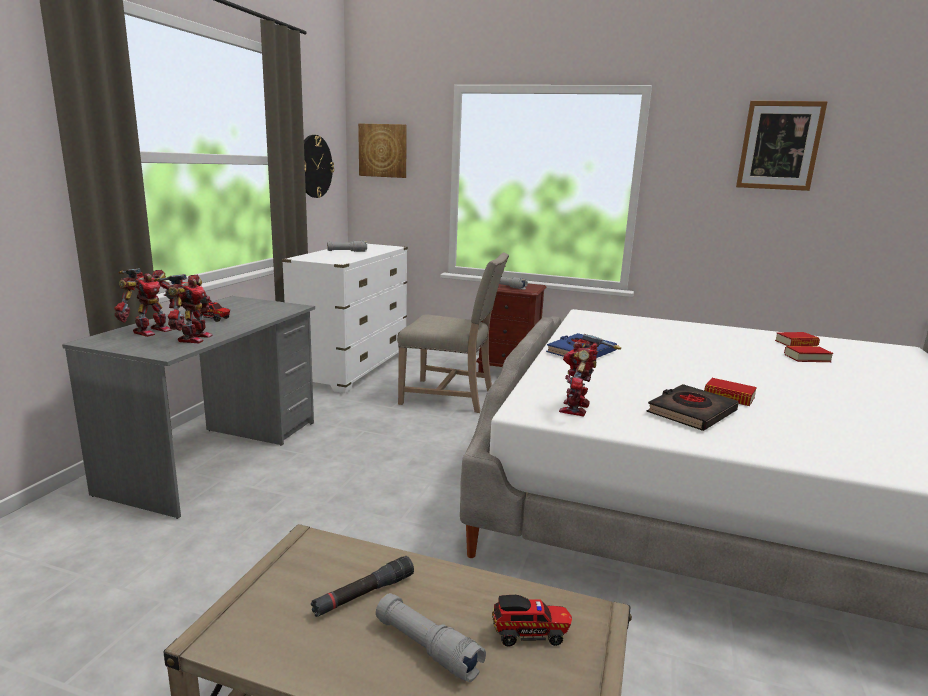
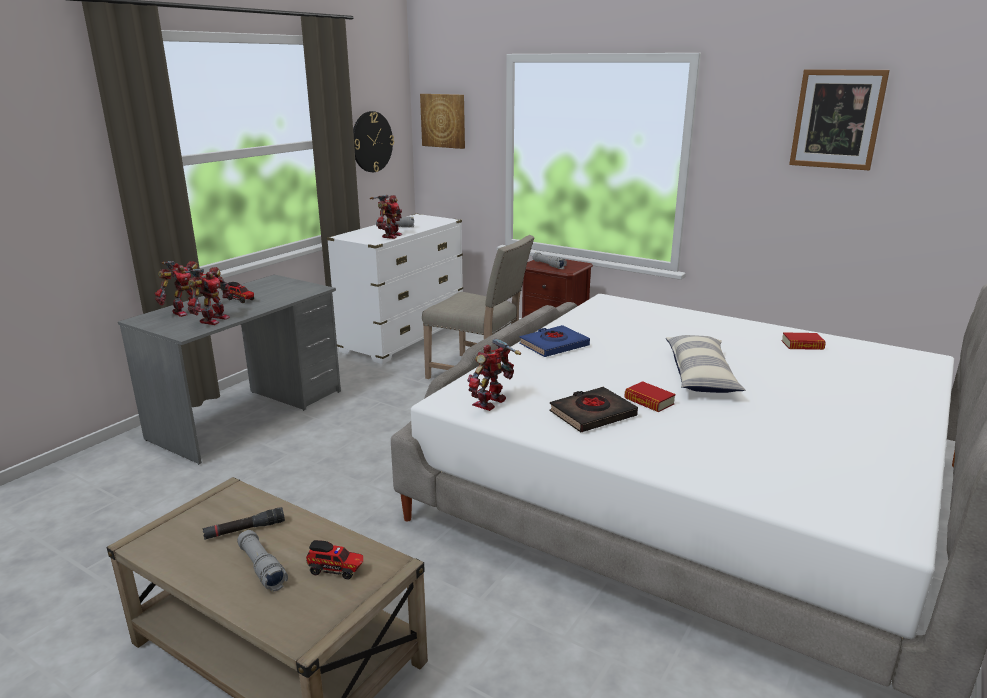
camera: 15 degrees right, 5 degrees up
(350, 258) = (390, 236): none -> toy robot
(745, 372) = (700, 375): none -> pillow
(807, 358) = (791, 363): book -> none

